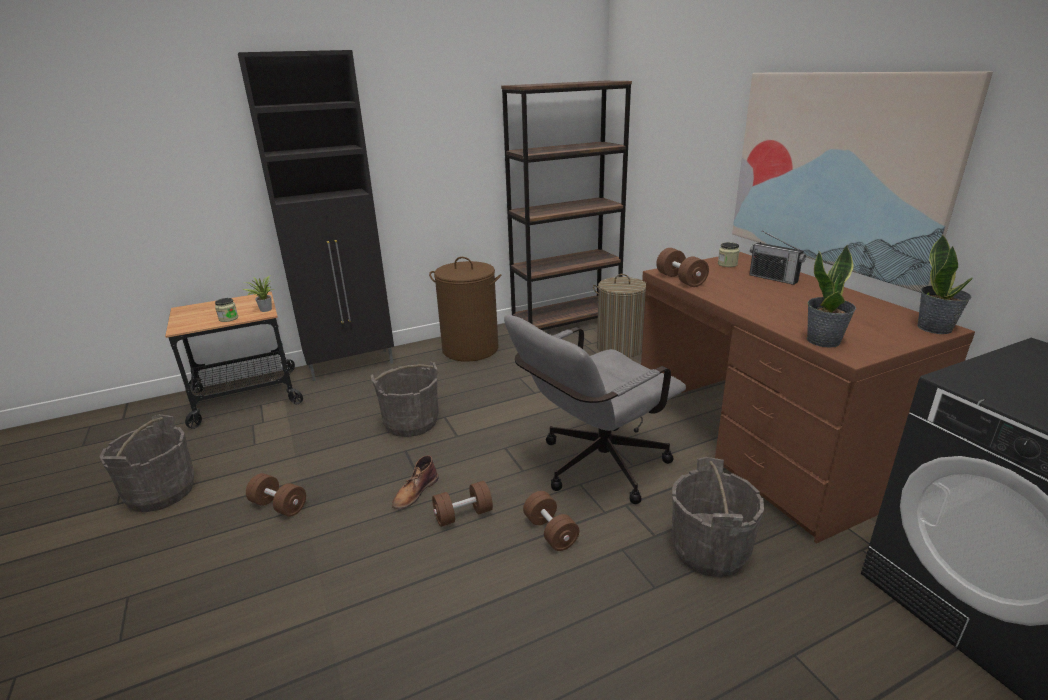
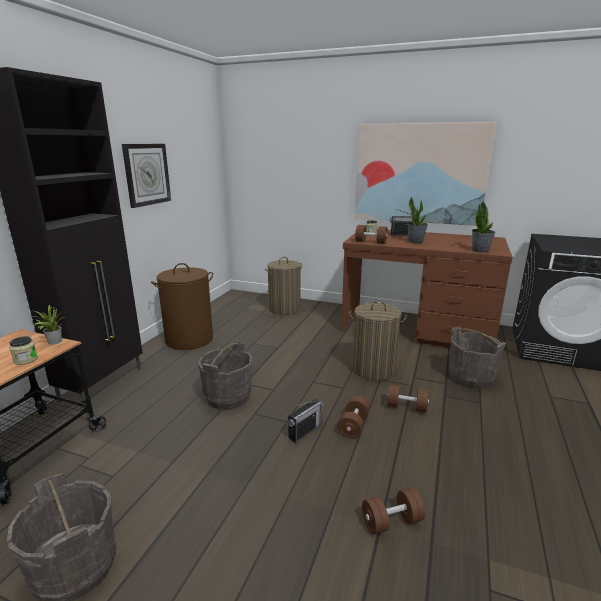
camera: 45 degrees left, 5 degrees down
(279, 506) = (223, 498): brown dumbbell -> brown dumbbell (391, 521)
(415, 492) = (305, 431): brown boot -> radio
(453, 145) = (147, 174): none -> wall clock
(566, 321) = (228, 304): brown bookcase -> none
(593, 468) = (373, 369): grey office chair -> laundry basket
(935, 328) = (494, 239): potted plant -> potted plant (415, 241)

